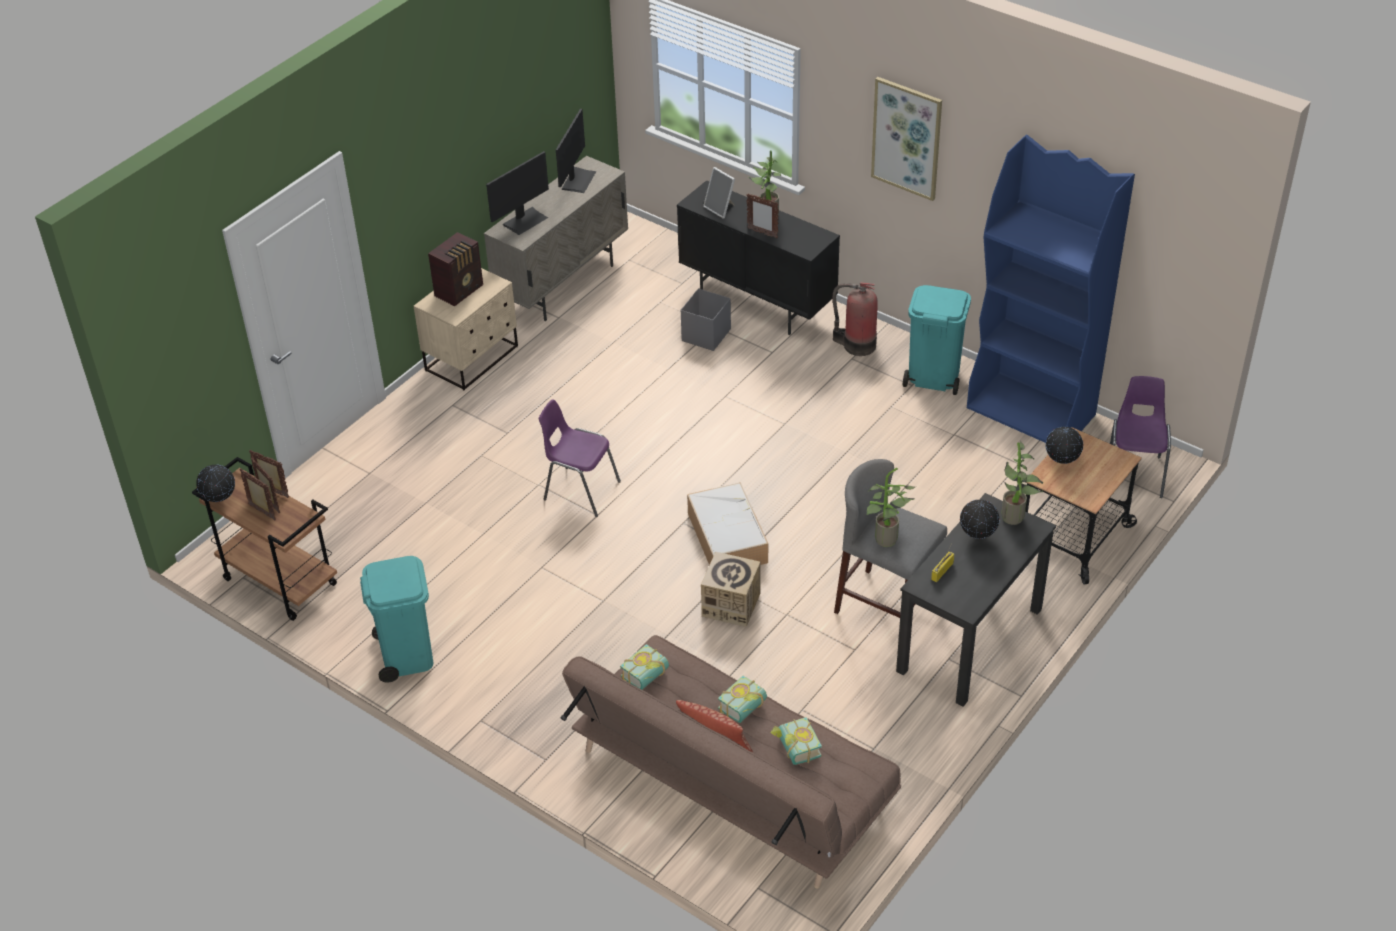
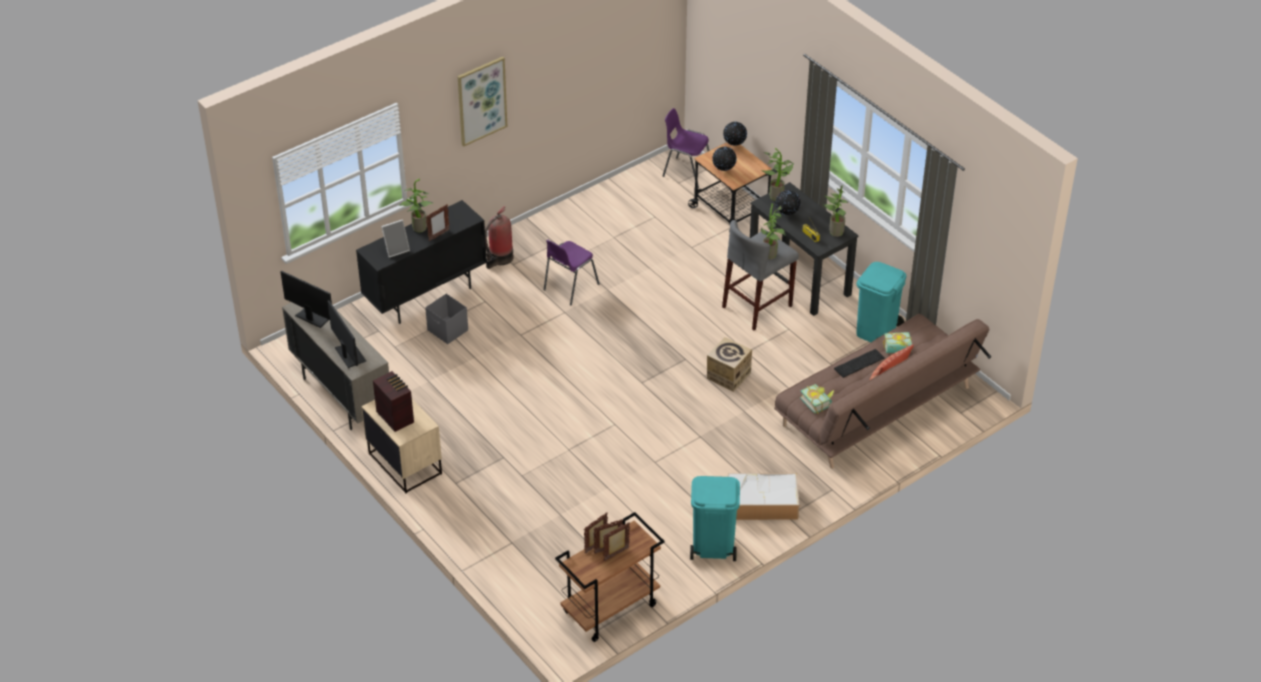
camera: 75 degrees left, 0 degrees up
(220, 500) = (592, 577): globe -> globe (734, 145)
(580, 490) = (585, 428): purple chair -> purple chair (569, 287)
(726, 537) = (664, 364): storage box -> storage box (761, 503)
(746, 709) = (859, 364): book -> keyboard
(933, 377) = (552, 232): turquoise trash can -> turquoise trash can (876, 332)
(966, 595) = (834, 231): none -> potted plant
(1032, 411) = (609, 197): blue bookcase -> none

